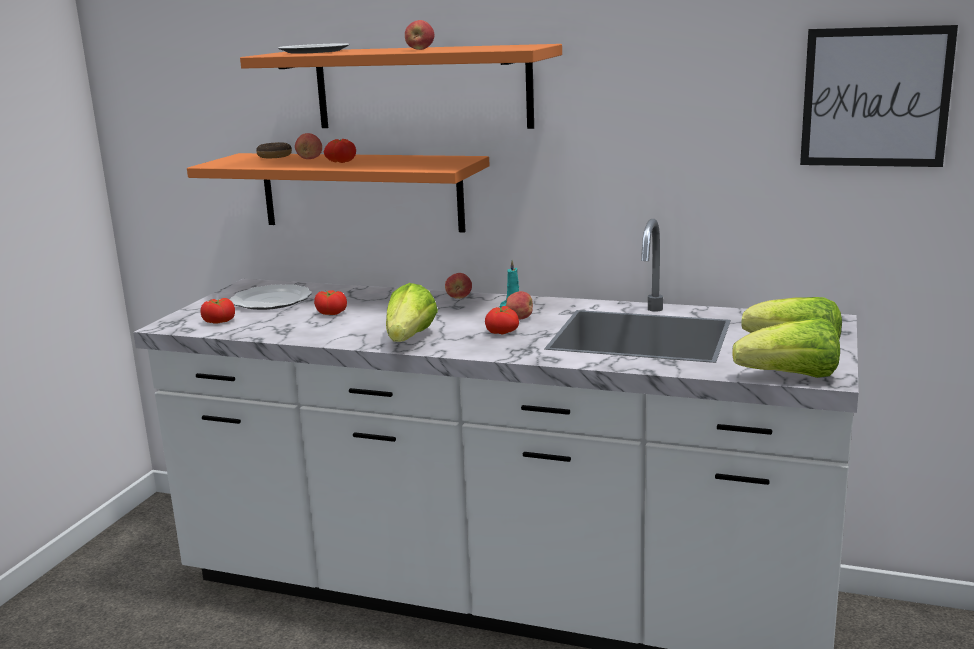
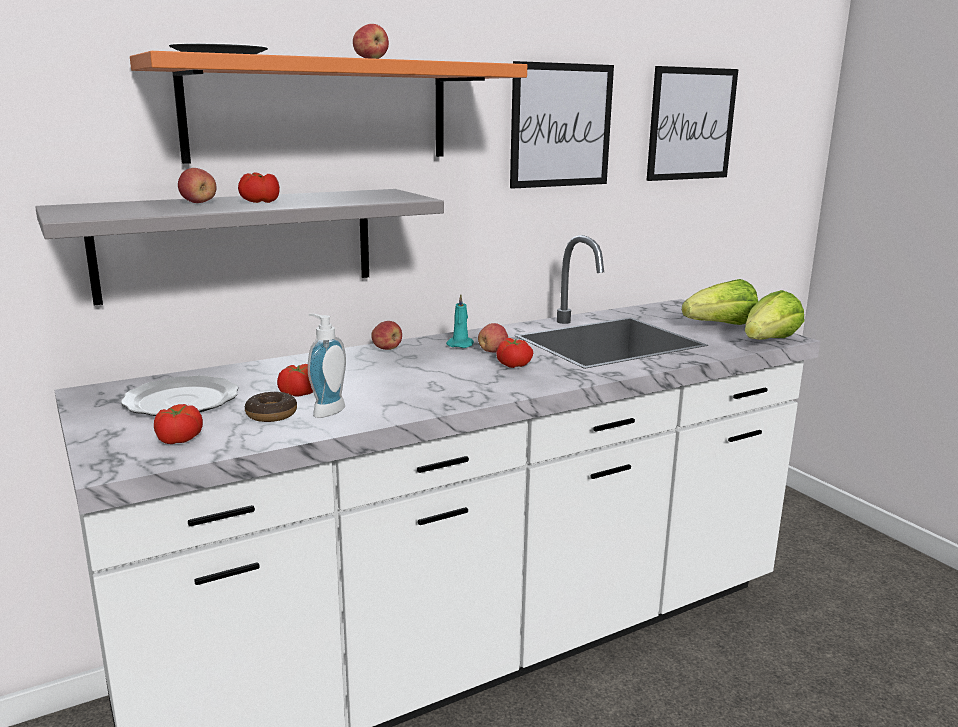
camera: 50 degrees left, 0 degrees up
(274, 156) = (126, 204): donut -> donut (271, 414)
(315, 327) = (325, 410): none -> soap dispenser
(361, 191) = (238, 243): orange shelf -> grey shelf
(410, 339) = (457, 392): lettuce -> none
(672, 99) = (561, 125): none -> picture

